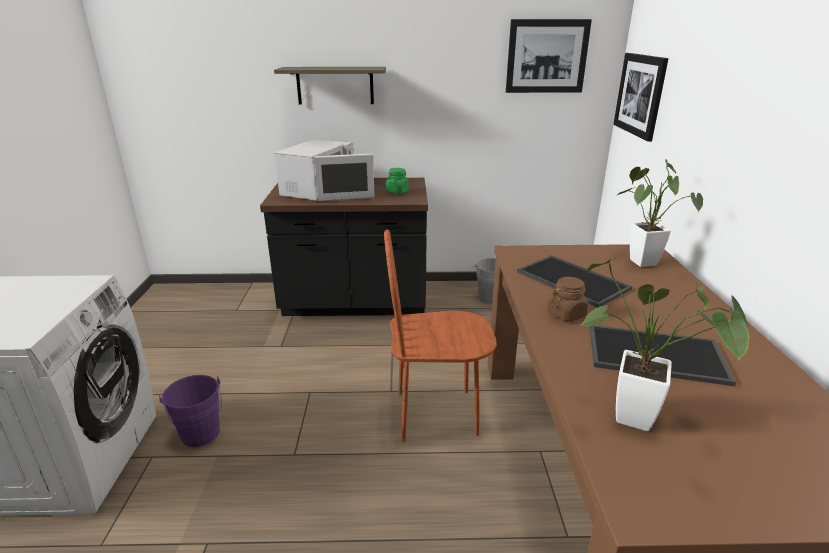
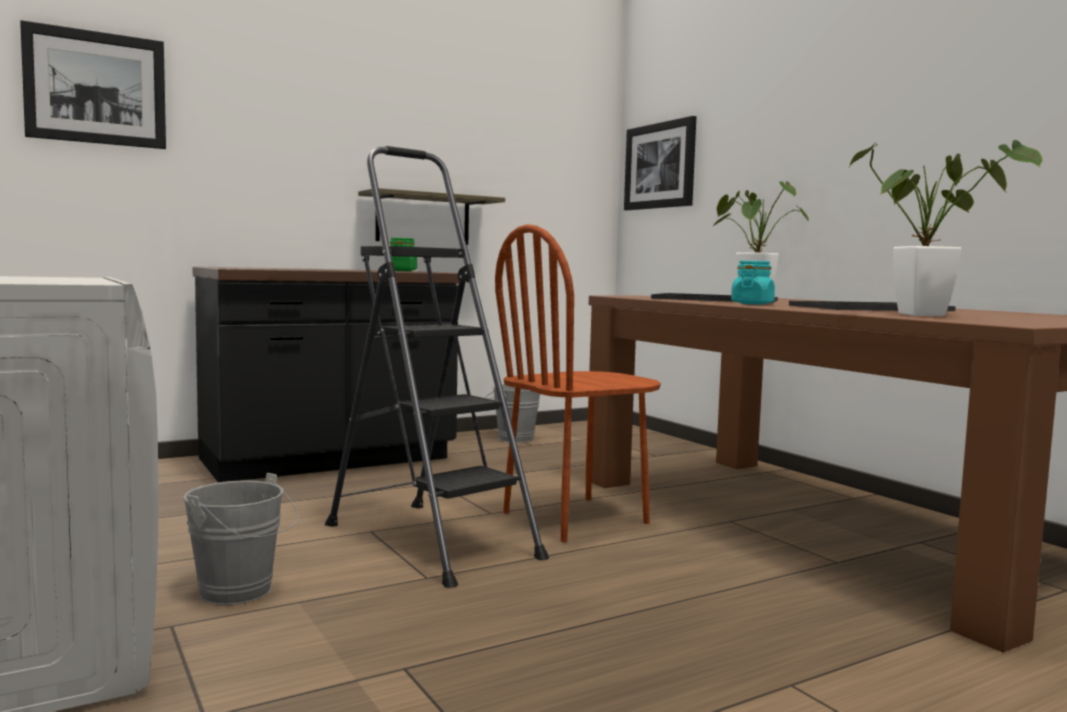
camera: 30 degrees left, 20 degrees down
(201, 436) = (241, 592): purple bucket -> grey bucket
(320, 190) = (285, 268): white microwave -> none
(331, 411) = (429, 539): none -> step ladder
(335, 85) = (286, 134): shelf -> shelf (423, 219)
(547, 56) = (546, 127): picture -> picture (96, 88)
(566, 314) = (752, 303): brown jar -> turquoise jar

